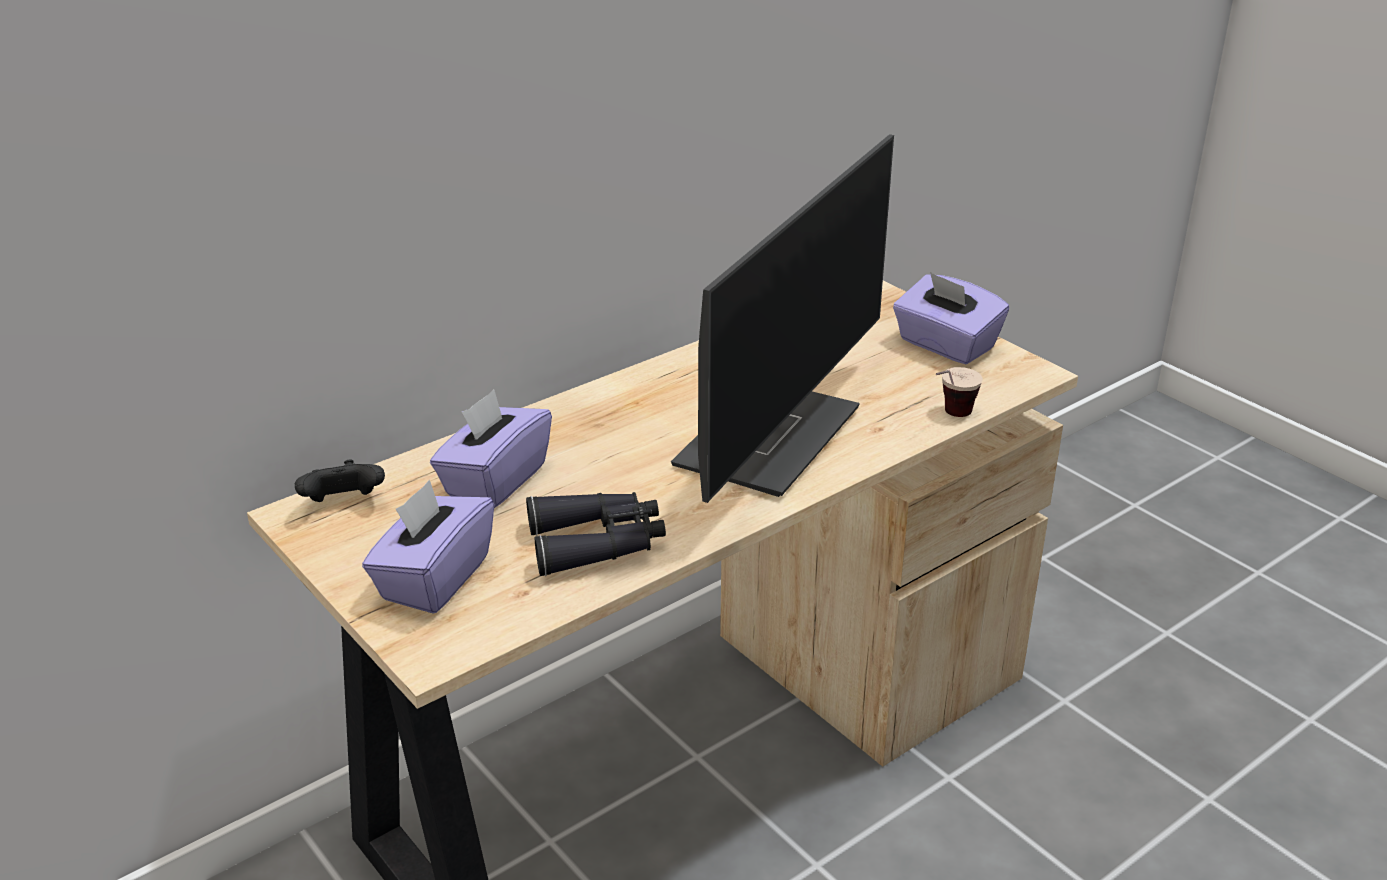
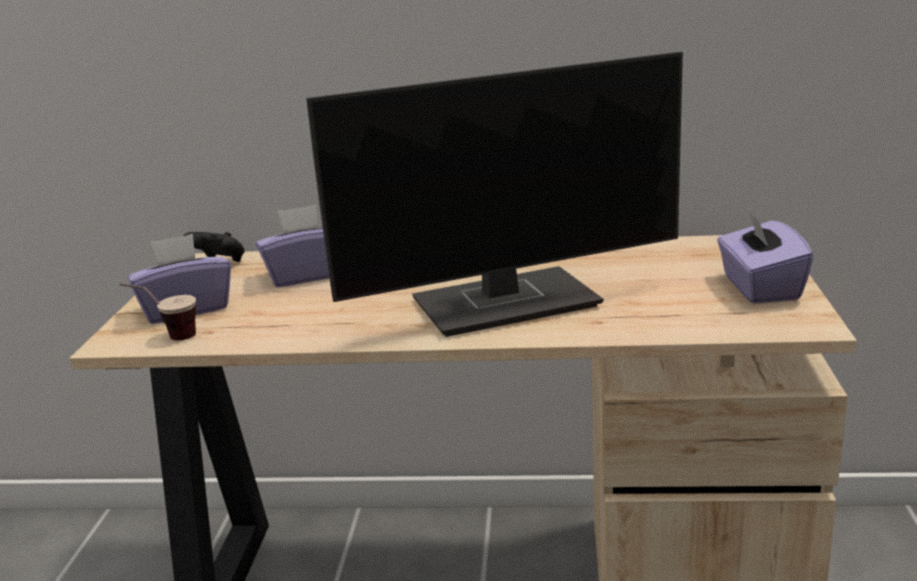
camera: 45 degrees right, 10 degrees down
(597, 543) = (293, 323): black binoculars -> none
(949, 417) = (671, 332): cup -> cup (167, 337)

